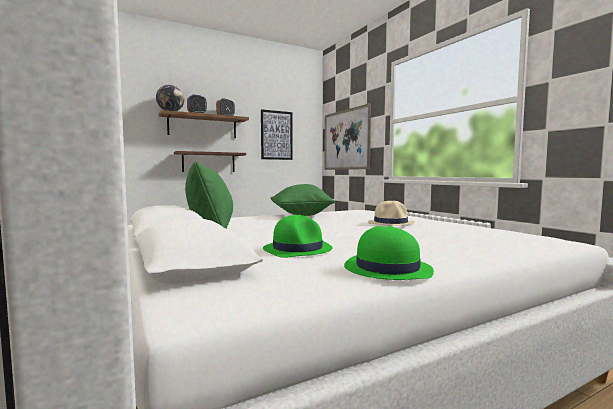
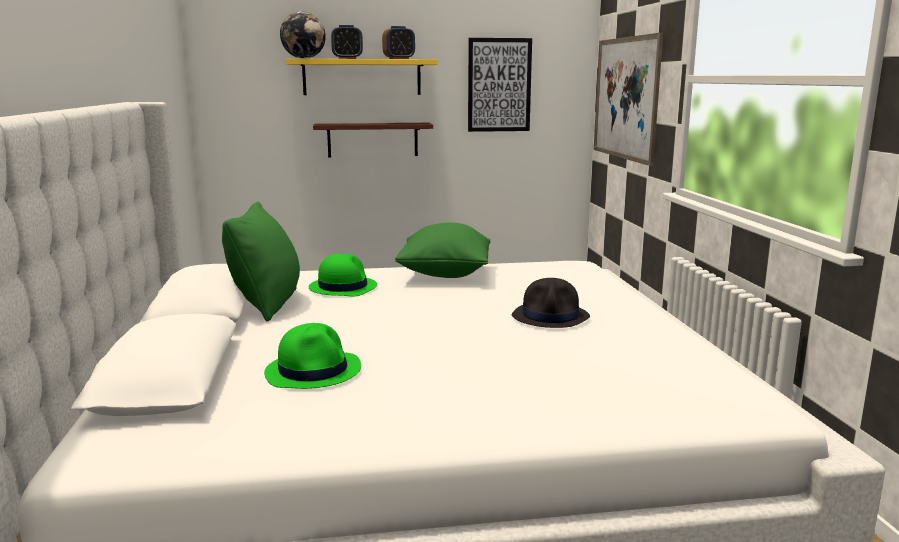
camera: 20 degrees right, 10 degrees up
(202, 126) = (362, 77): brown shelf -> yellow shelf
(386, 269) = (359, 431): green hat -> green hat (342, 287)
(391, 223) = (551, 316): beige hat -> black hat

